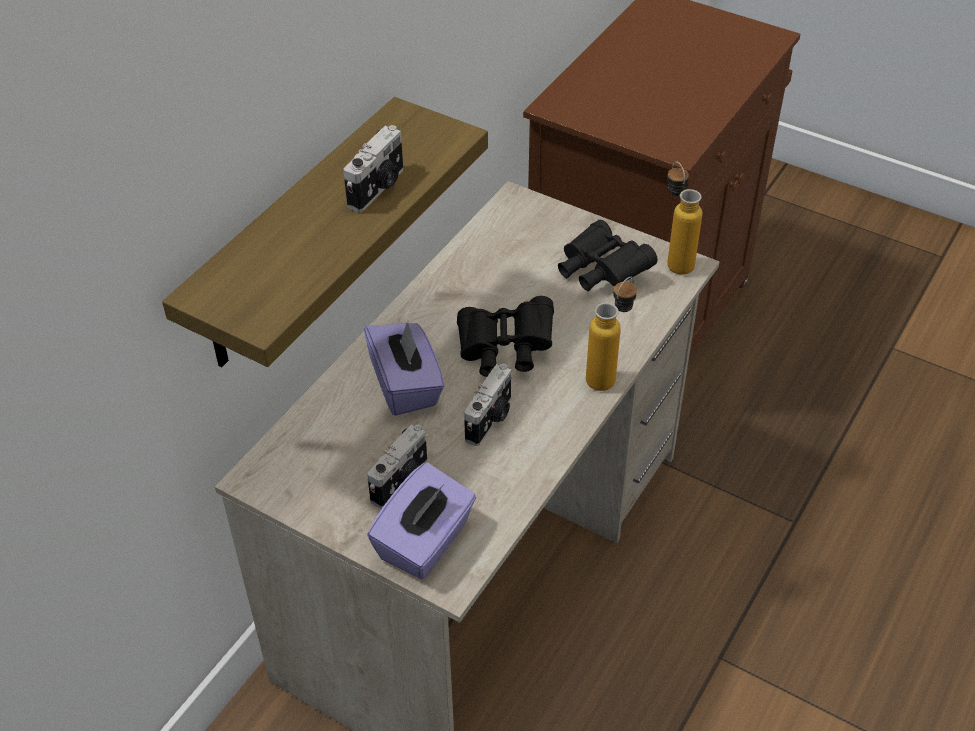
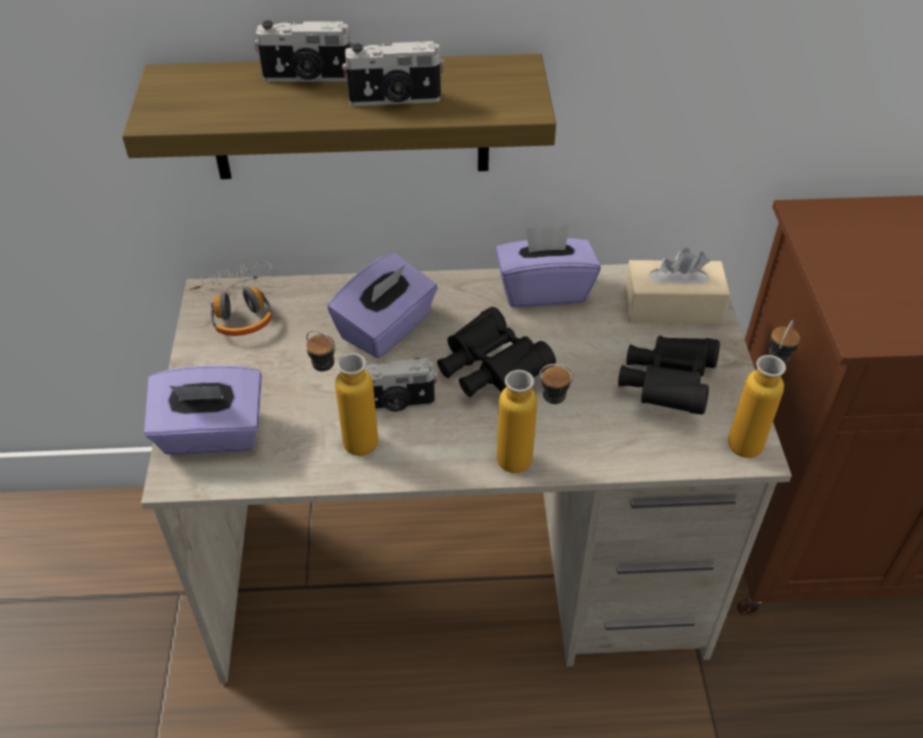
camera: 55 degrees right, 0 degrees up
(291, 465) = (239, 308): none -> headphones
(401, 481) = (272, 383): camera -> camera (308, 78)
(450, 279) = (543, 290): none -> purple tissue box
(502, 461) = (348, 438): none -> bottle
(531, 227) = (672, 307): none -> beige tissue box

